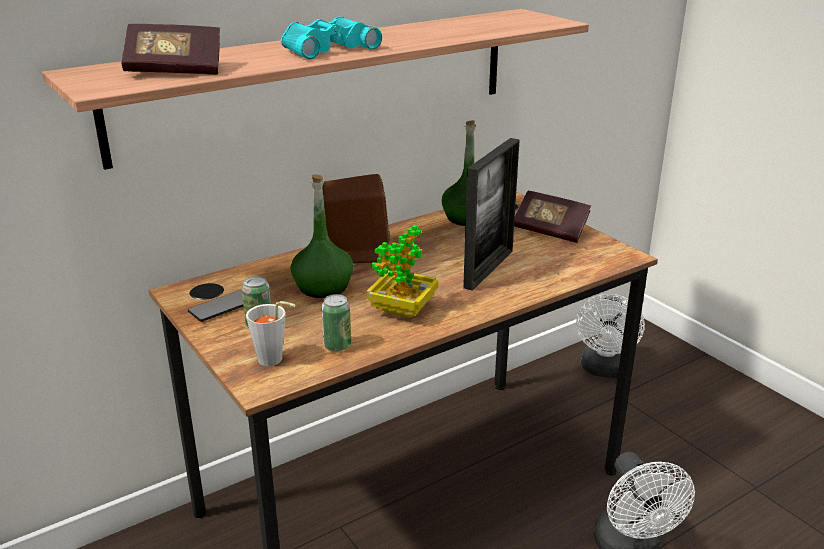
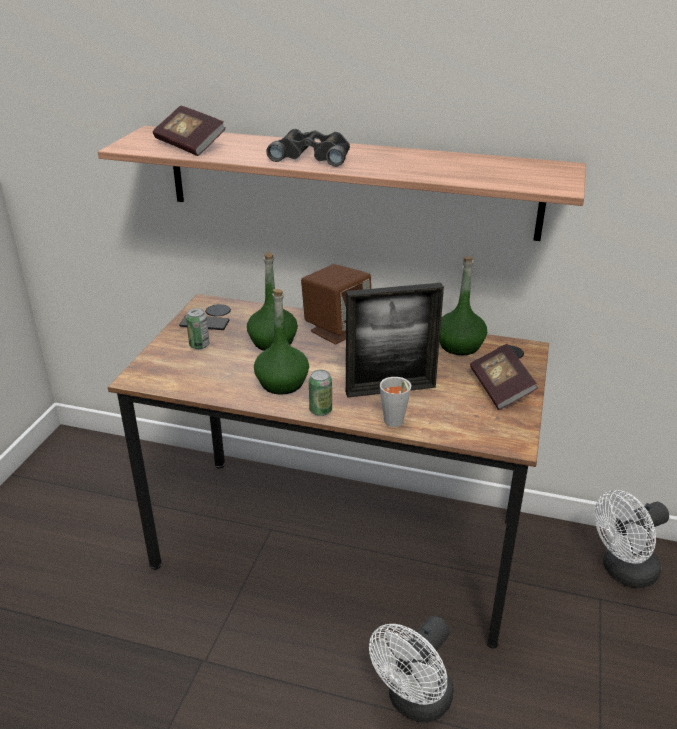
camera: 50 degrees right, 5 degrees up
(274, 361) = (166, 370): grey cup -> grey cup (394, 424)
(326, 48) = (312, 156): turquoise binoculars -> black binoculars
(337, 345) = (208, 381): can -> can (320, 410)
(402, 310) = (282, 383): potted plant -> green bottle

